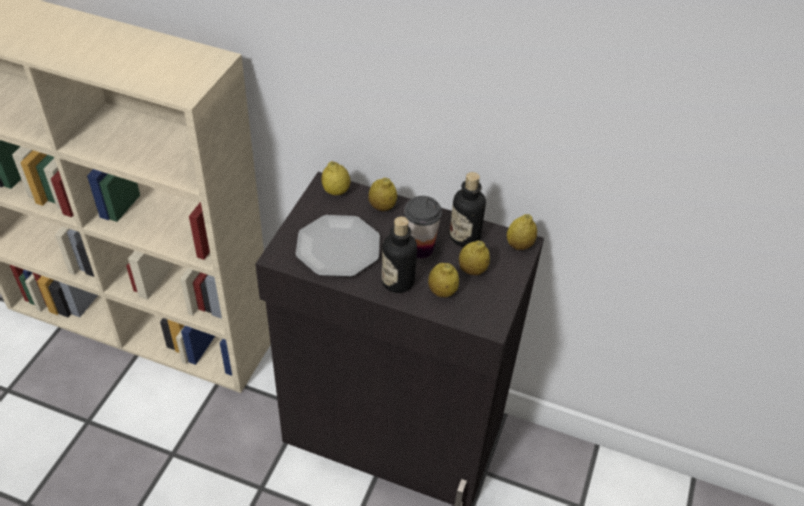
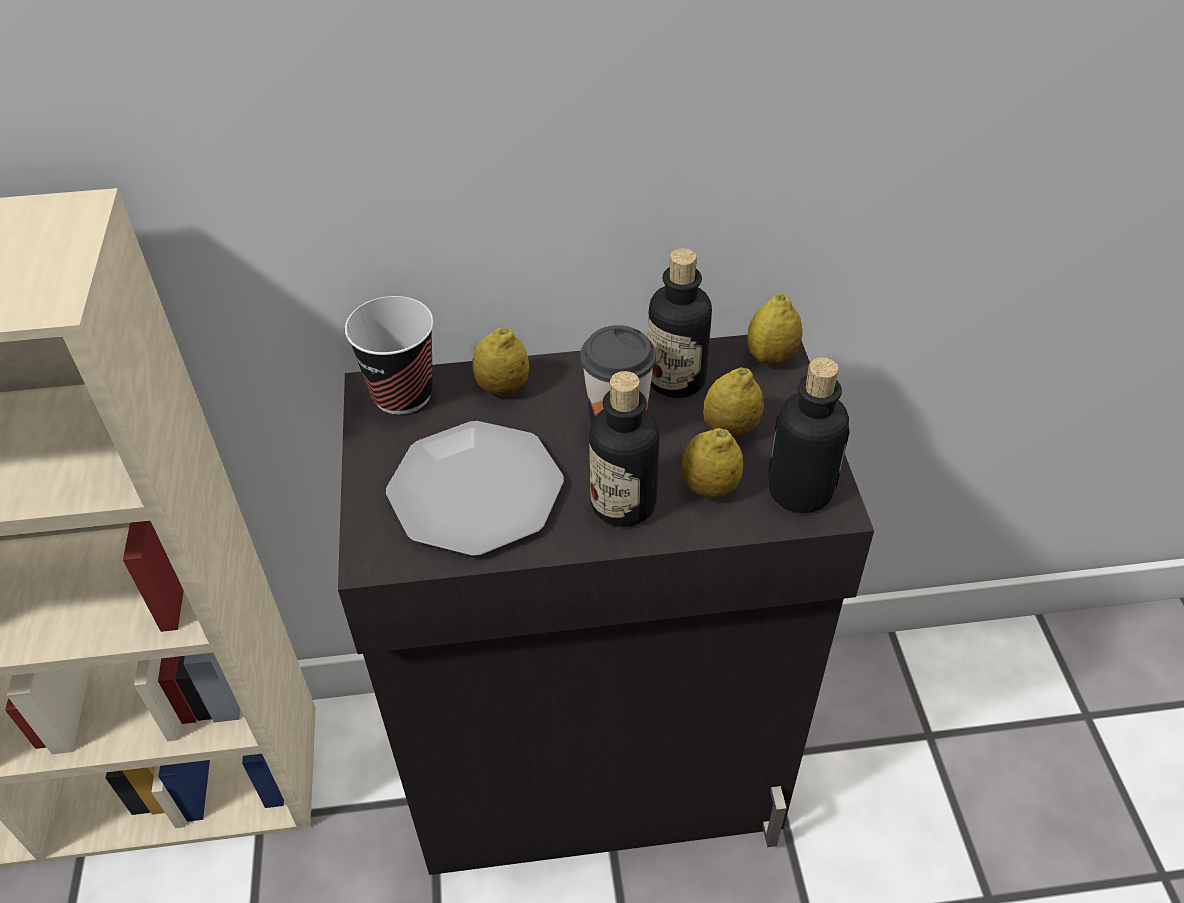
camera: 25 degrees left, 0 degrees up
(336, 191) = (402, 394): lemon -> cup
(483, 311) = (800, 491): none -> bottle

